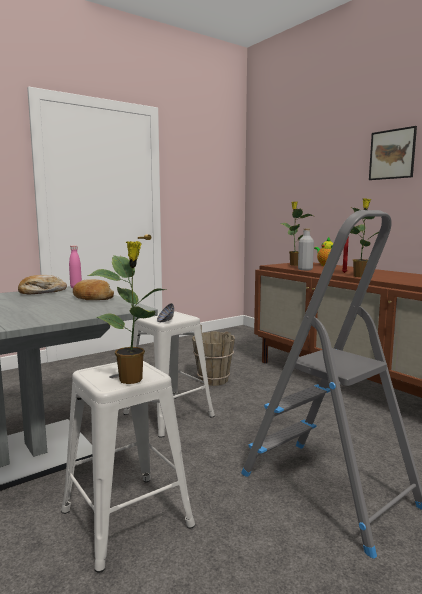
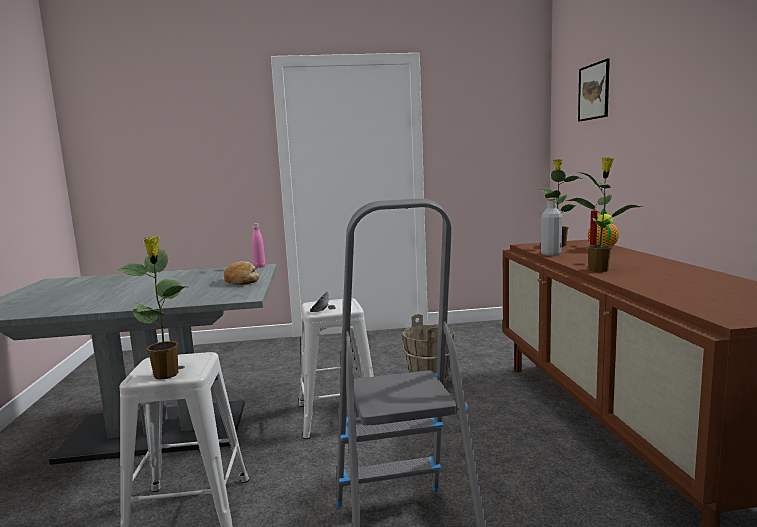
camera: 30 degrees right, 0 degrees up
(42, 292) = (221, 270): bread -> none
(392, 154) = (703, 80): picture -> picture (594, 91)

